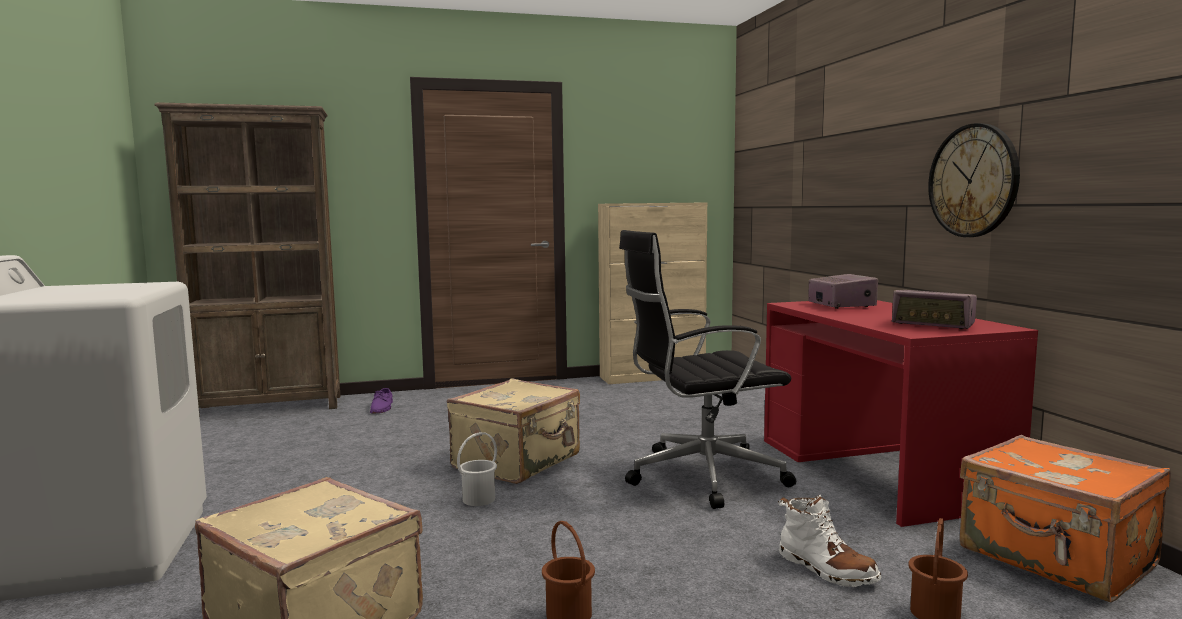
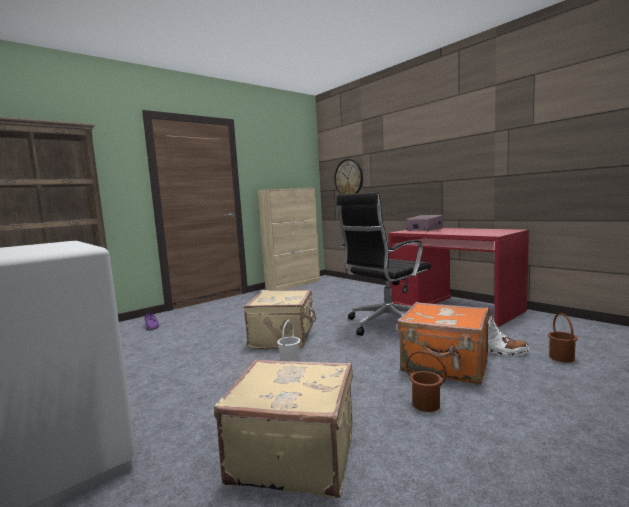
camera: 25 degrees left, 0 degrees up
(933, 325) = (487, 232): radio -> none
(973, 181) = (483, 166): wall clock -> wall clock (348, 178)
(1056, 559) = (565, 326): orange suitcase -> orange suitcase (445, 366)

